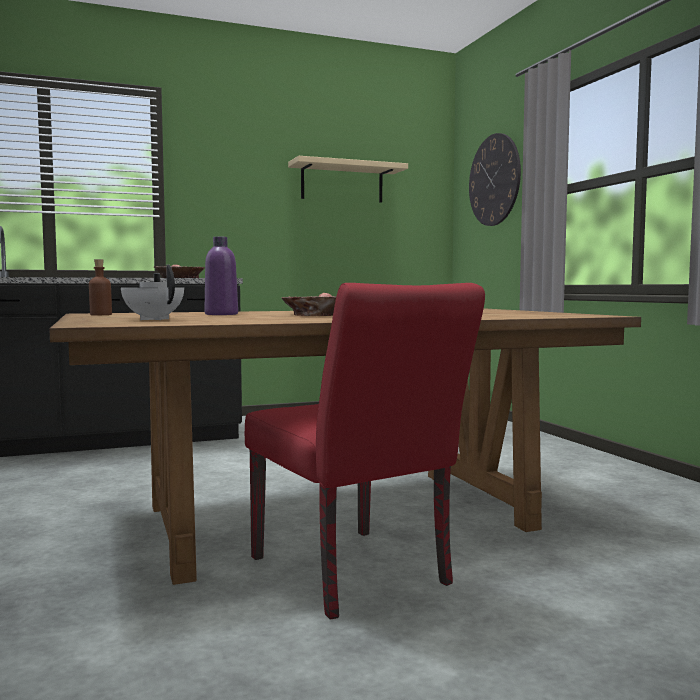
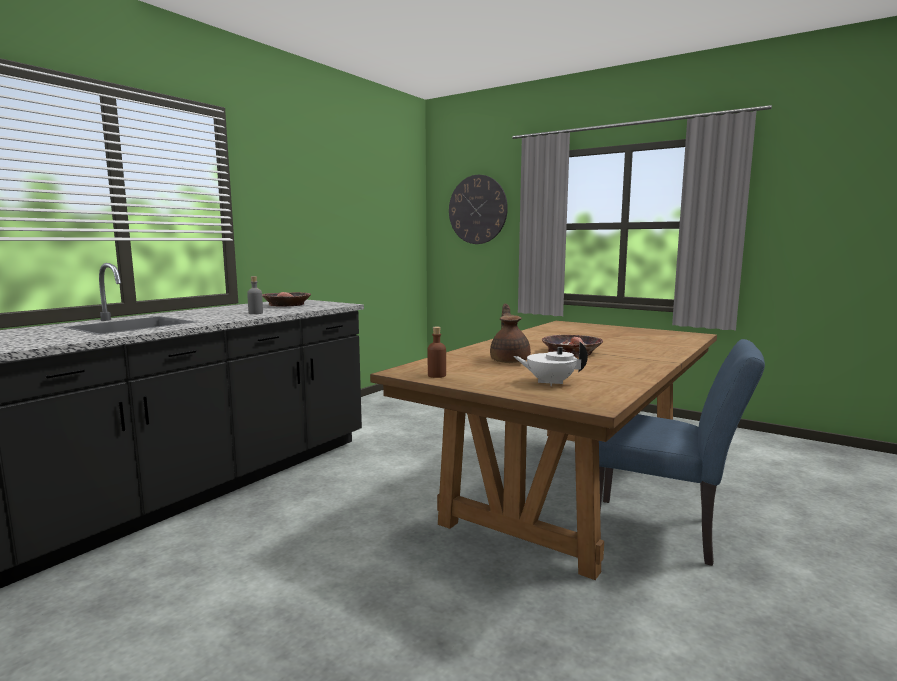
camera: 35 degrees left, 5 degrees up
(114, 277) = (255, 313): none -> grey bottle
(221, 314) = (510, 360): purple bottle -> brown teapot
(342, 183) = (362, 205): beige shelf -> none
(357, 576) = (664, 532): red chair -> blue chair

